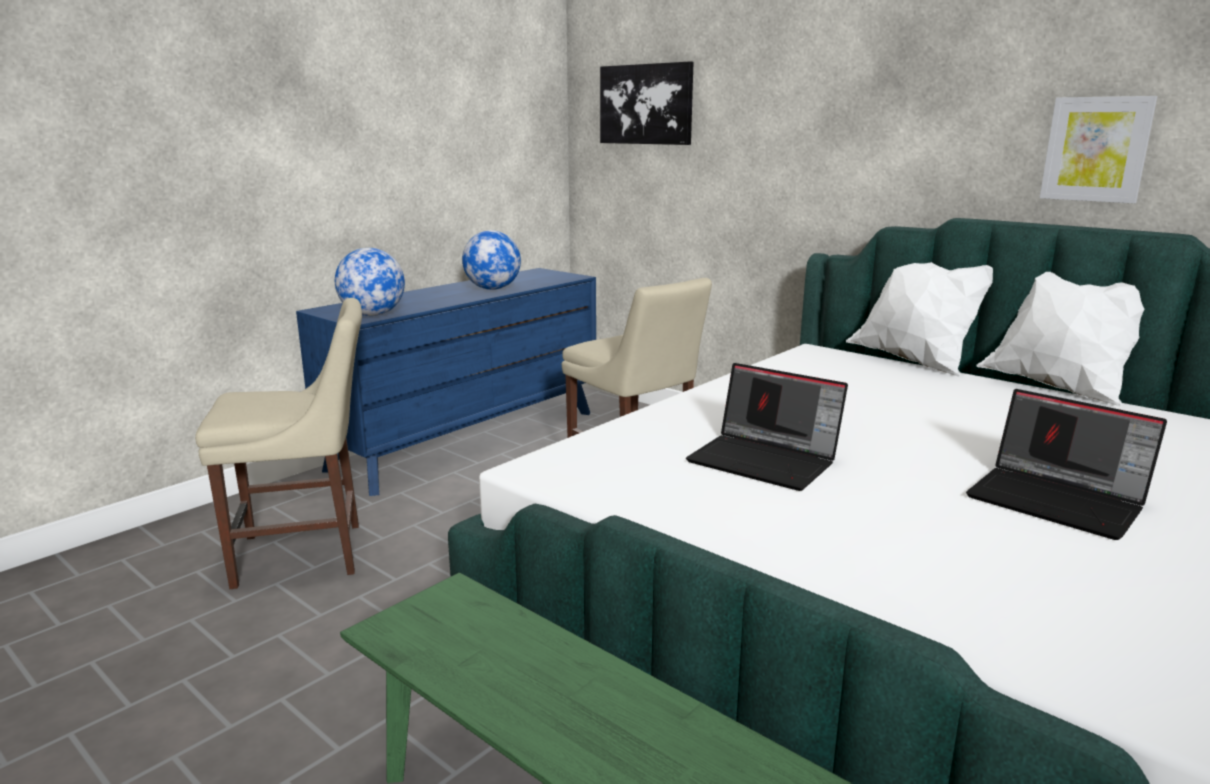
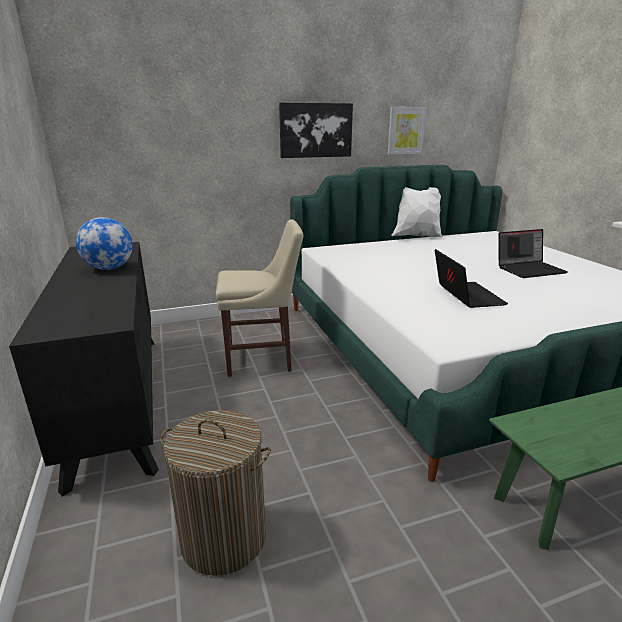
camera: 60 degrees left, 5 degrees up
(307, 554) = (224, 537): beige chair -> laundry basket
(372, 315) = (109, 316): globe -> none
(469, 439) = (117, 399): blue dresser -> black dresser
(646, 104) = (133, 104): picture -> picture (315, 130)
(766, 460) = (465, 295): laptop -> laptop turned 75 degrees counterclockwise
(914, 362) = (359, 242): white pillow -> none

